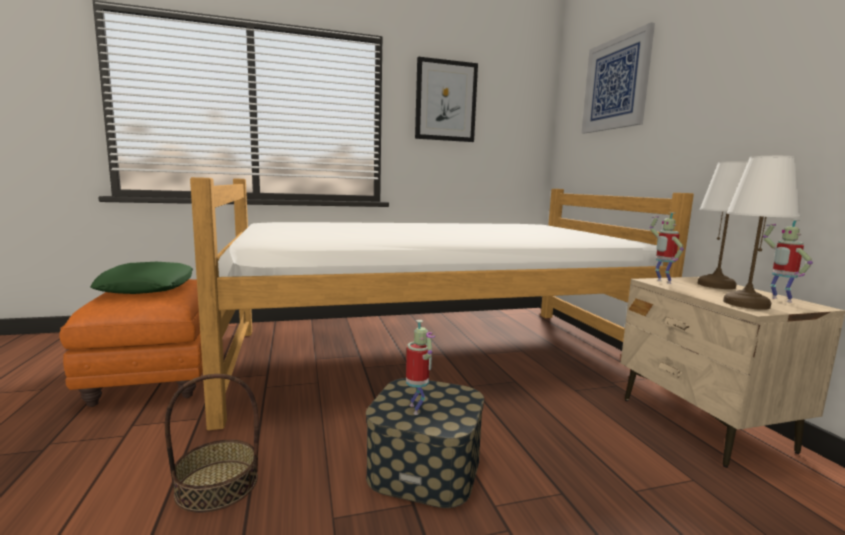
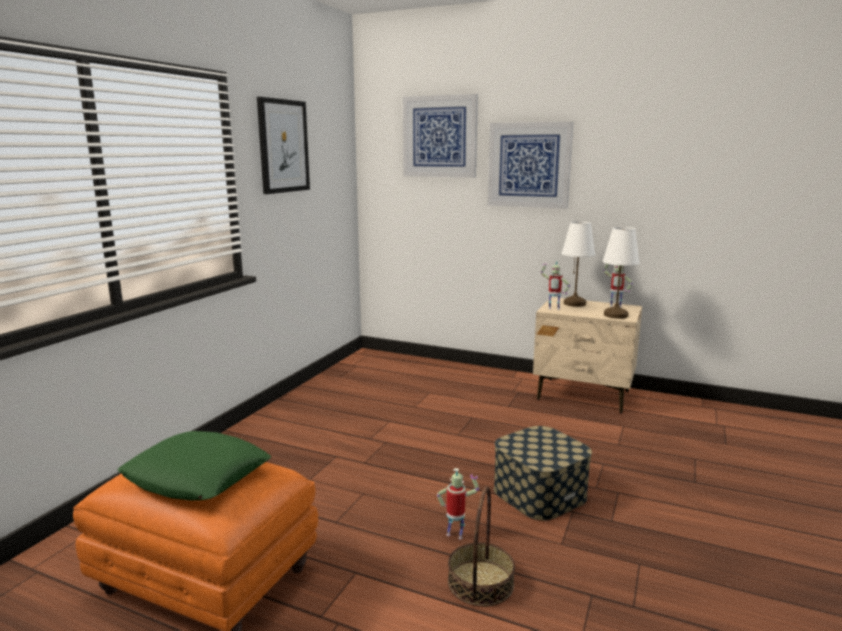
camera: 50 degrees left, 5 degrees up
(417, 409) = (547, 452): toy robot -> toy robot (456, 535)
(435, 354) = (385, 424): bed -> none
(700, 97) = (529, 165): none -> picture

